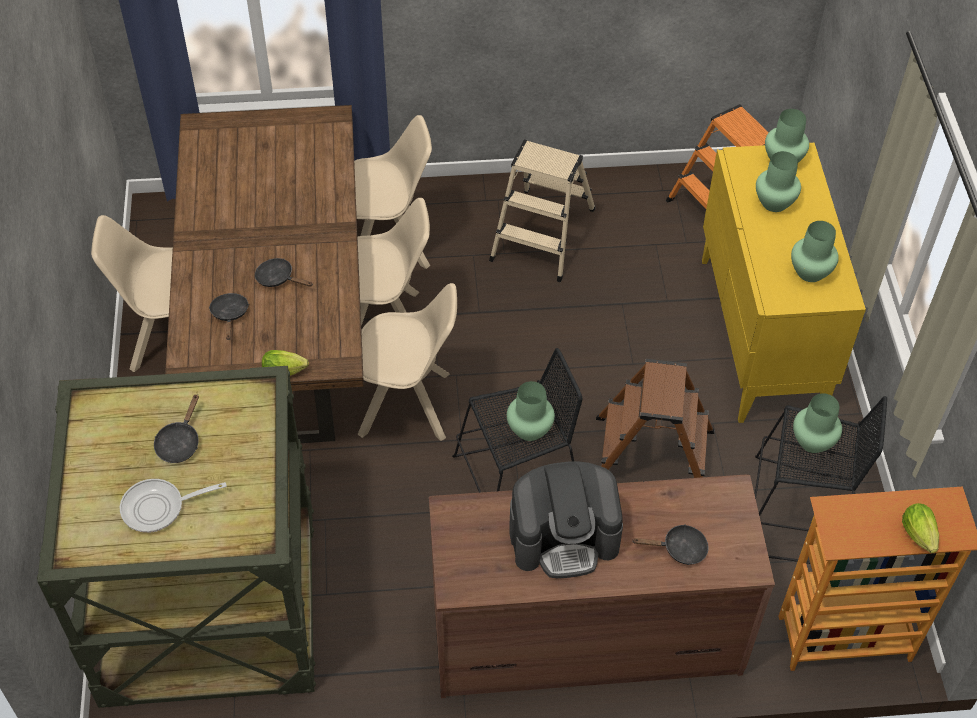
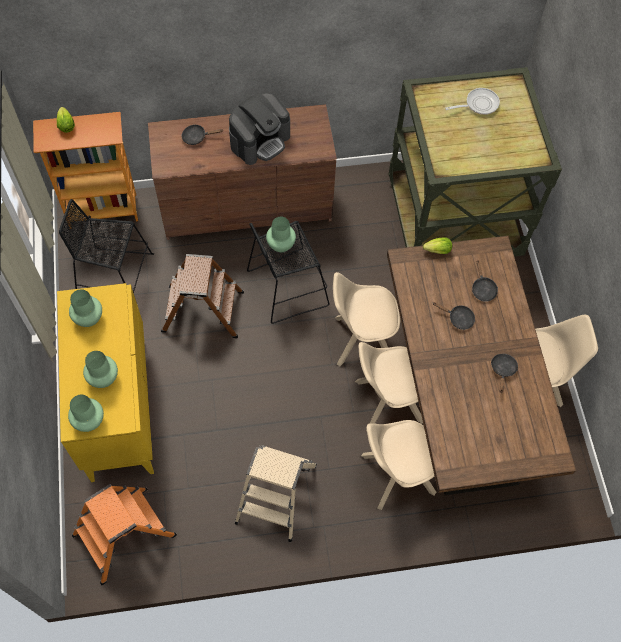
camera: 175 degrees right, 10 degrees up
(179, 442) = (479, 138): black frying pan -> black frying pan (503, 370)
(564, 537) = (260, 140): coffee machine -> coffee machine turned 150 degrees clockwise
(812, 441) = (106, 246): green vase -> none

